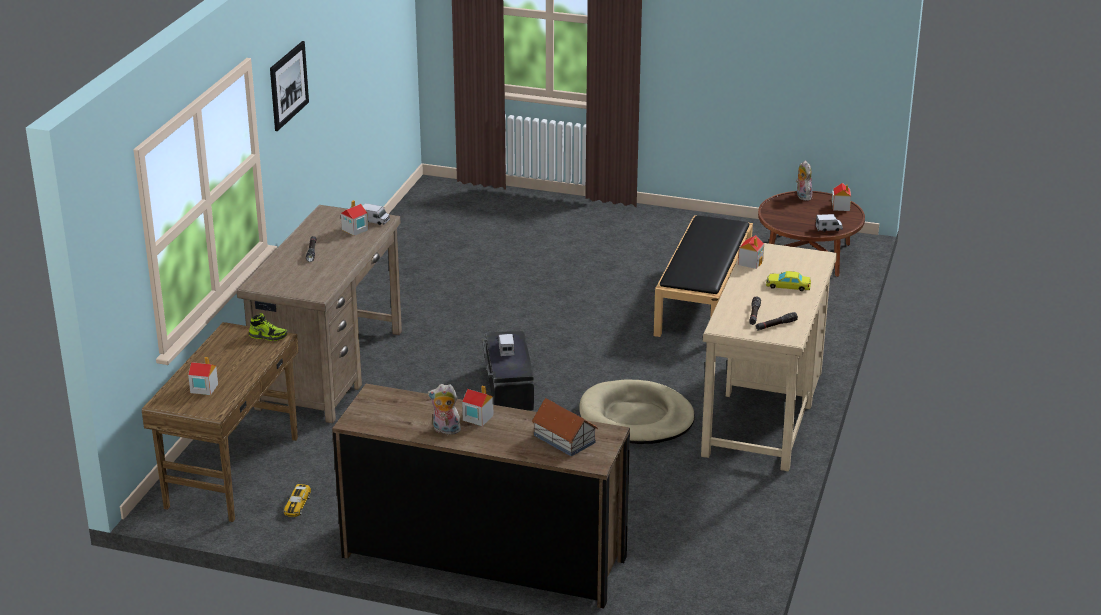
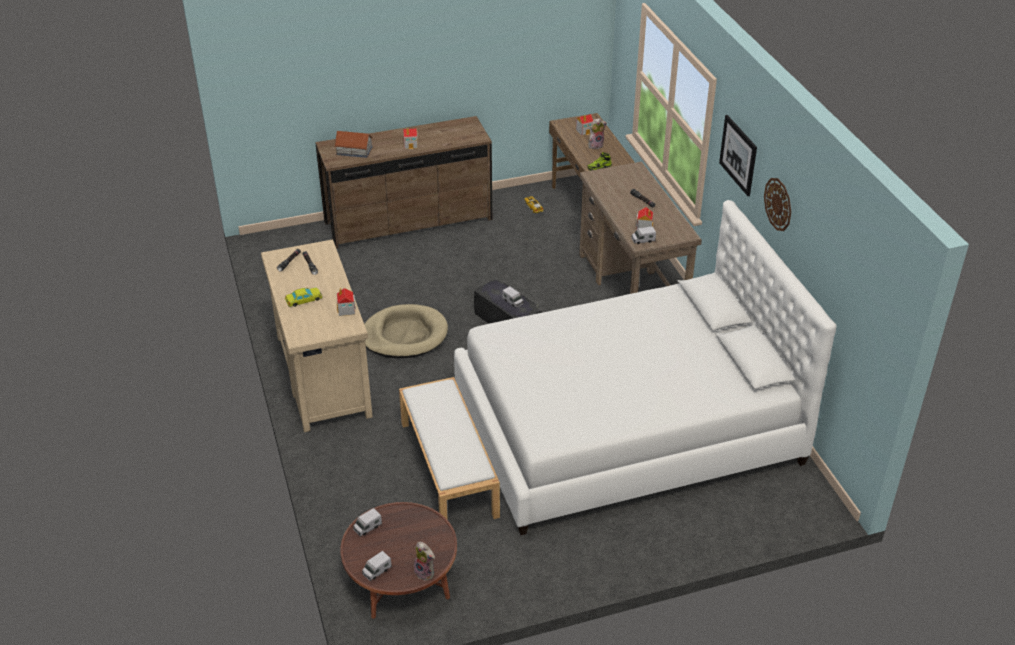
camera: 145 degrees right, 10 degrees up
(329, 54) = (778, 204): none -> wall clock
(445, 430) = (419, 133): plush toy -> plush toy (596, 145)
(509, 272) = (627, 427): none -> white bed
(703, 300) = (449, 469): black bench -> white bench
(840, 206) = (376, 571): toy house -> toy truck

